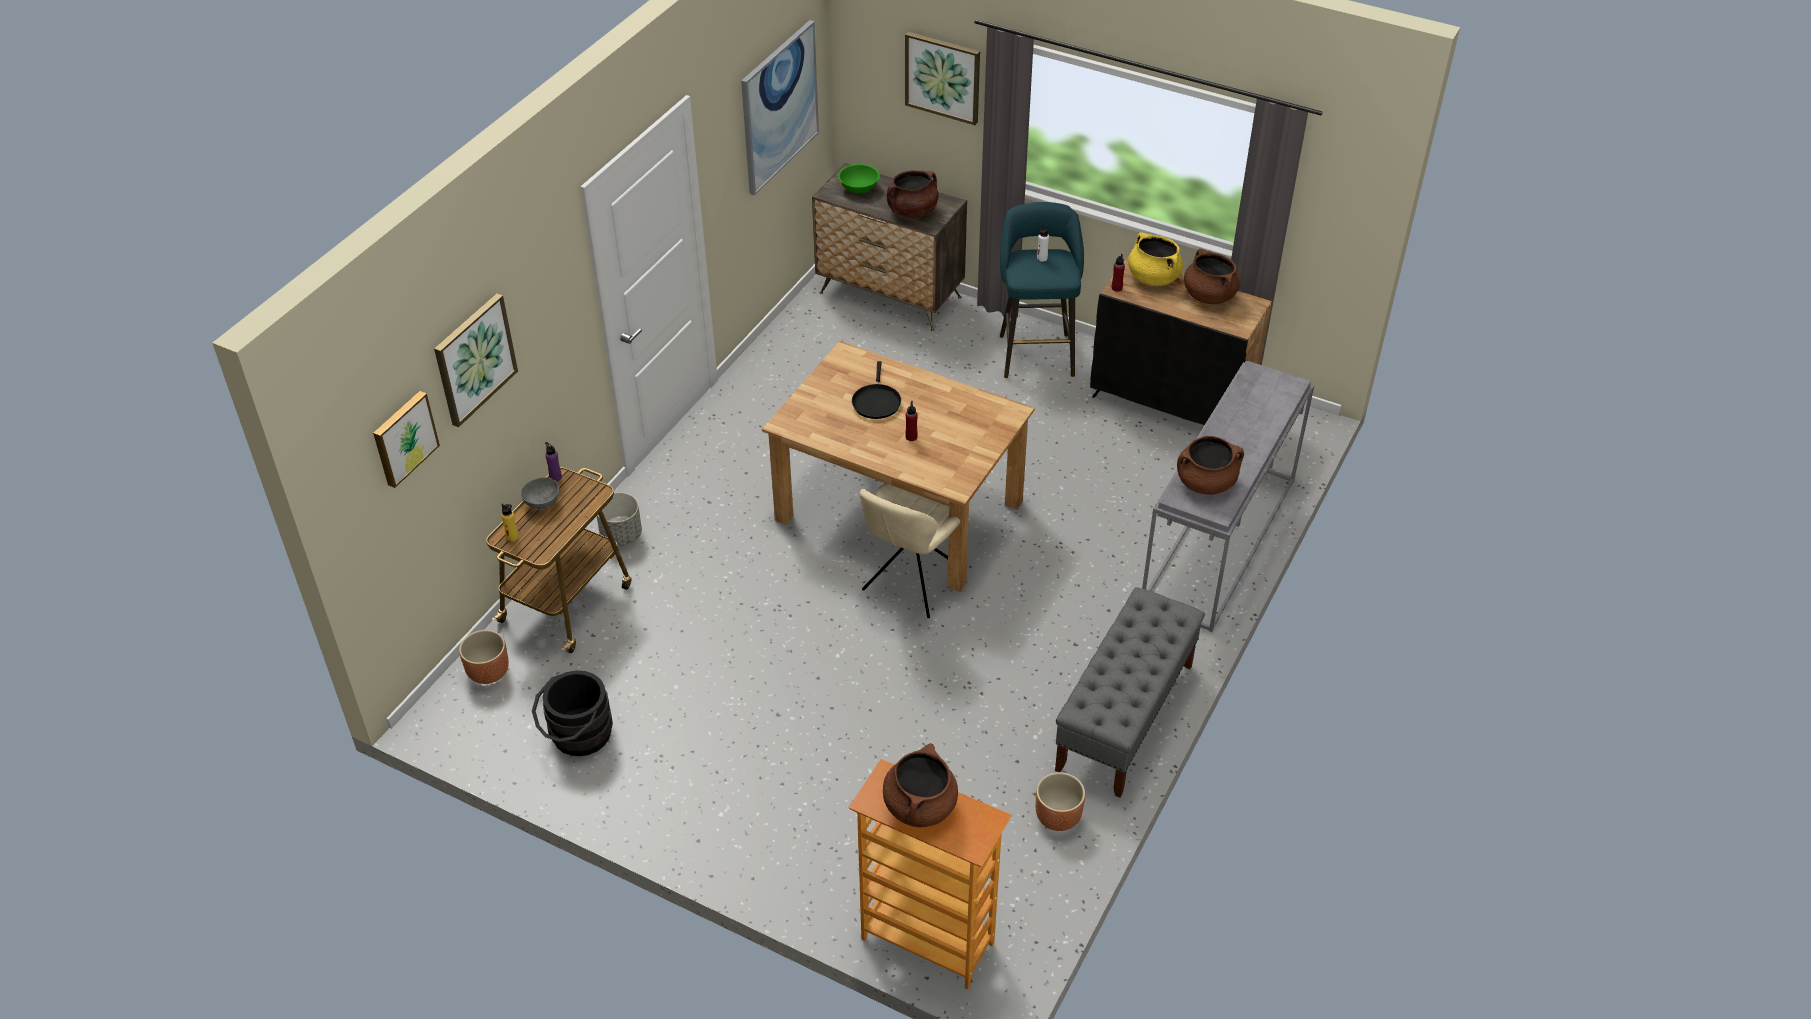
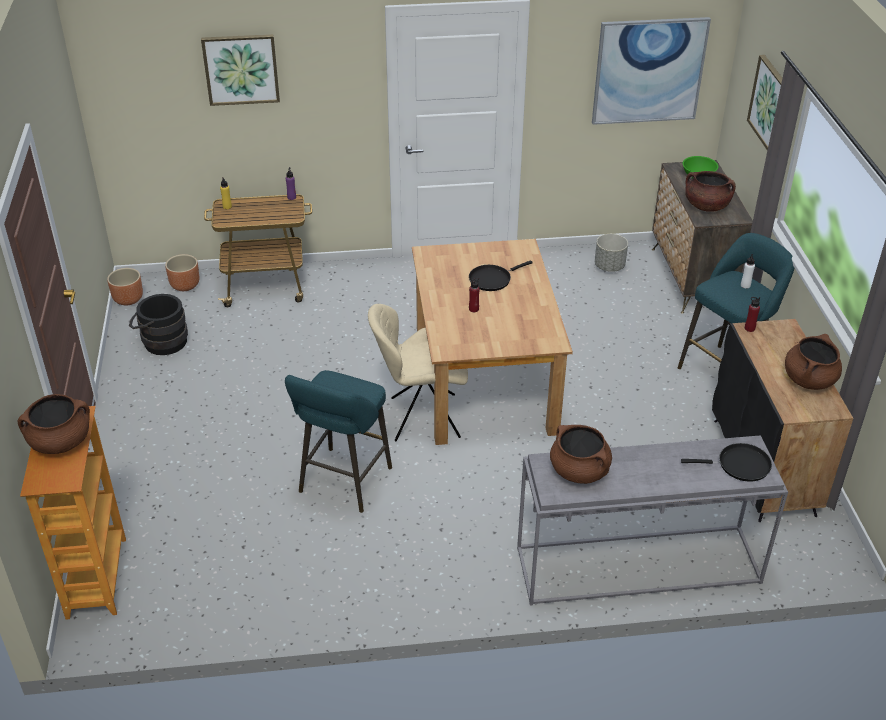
camera: 55 degrees right, 5 degrees down
(403, 438) = (160, 83): picture -> none
(543, 503) = (265, 203): grey bowl -> none
(621, 535) = (340, 278): grey planter -> grey planter (609, 266)
(954, 685) = (343, 483): none -> turquoise stool
(1058, 817) = (259, 597): brown planter -> brown planter (128, 299)
(1125, 717) = (390, 592): grey bench -> none
(1153, 278) = (788, 341): yellow cooking pot -> none
(1271, 391) = (739, 465): none -> black frying pan

